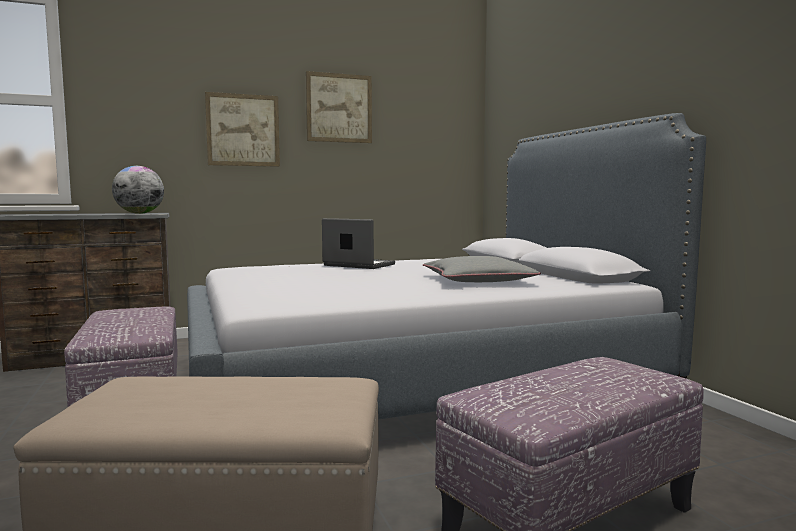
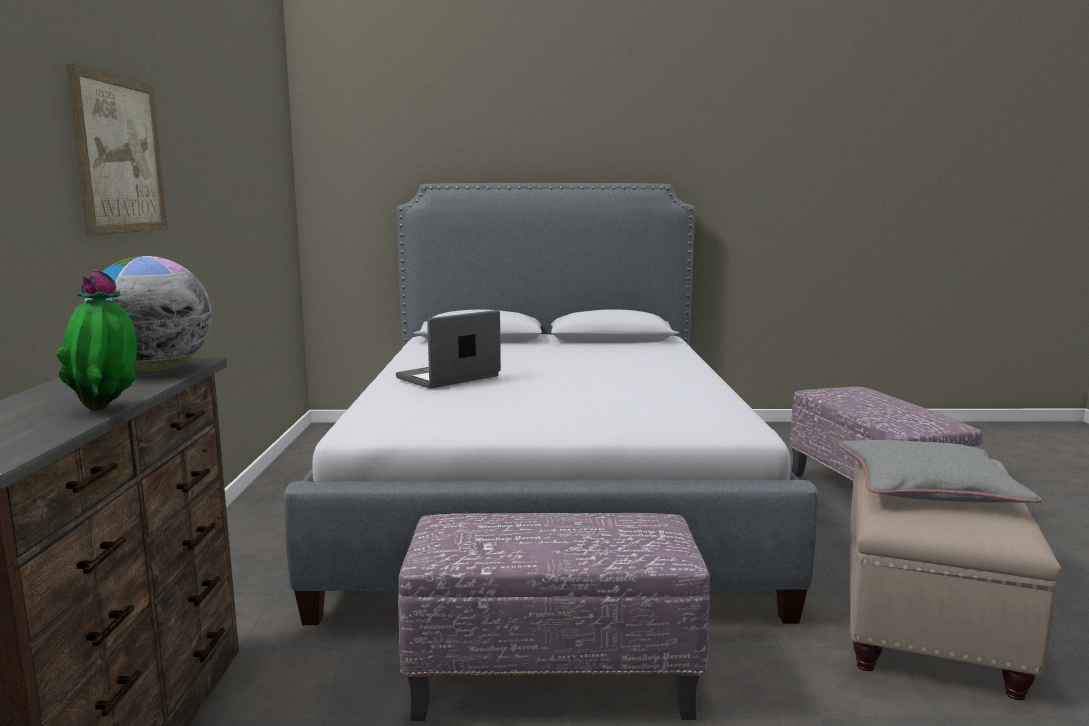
camera: 70 degrees left, 5 degrees up
(67, 214) = (108, 408): none -> potted plant
(339, 108) = (203, 116): picture -> none
(478, 280) = (618, 360): grey pillow -> grey pillow (928, 487)

